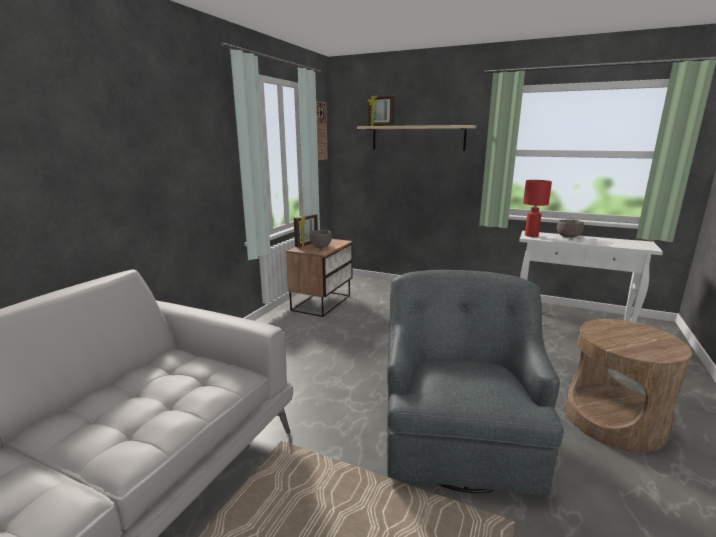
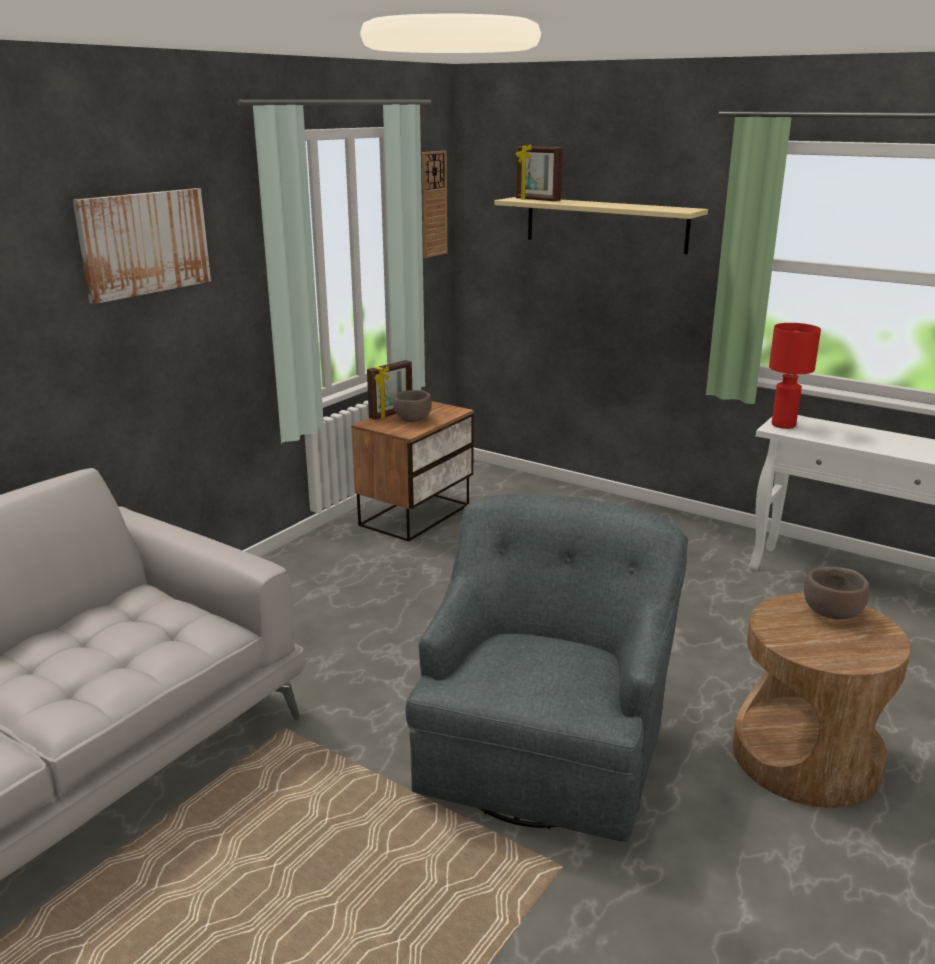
camera: 10 degrees right, 5 degrees up
(164, 125) = (144, 243): none -> picture
(568, 237) = (852, 432): brown bowl -> brown bowl (832, 614)

